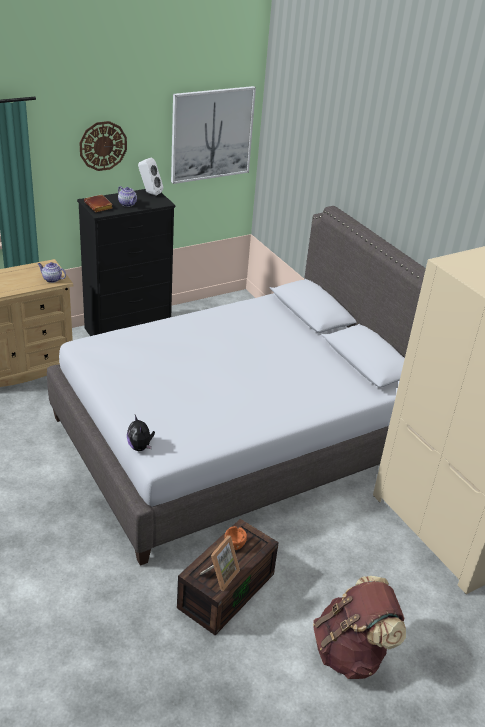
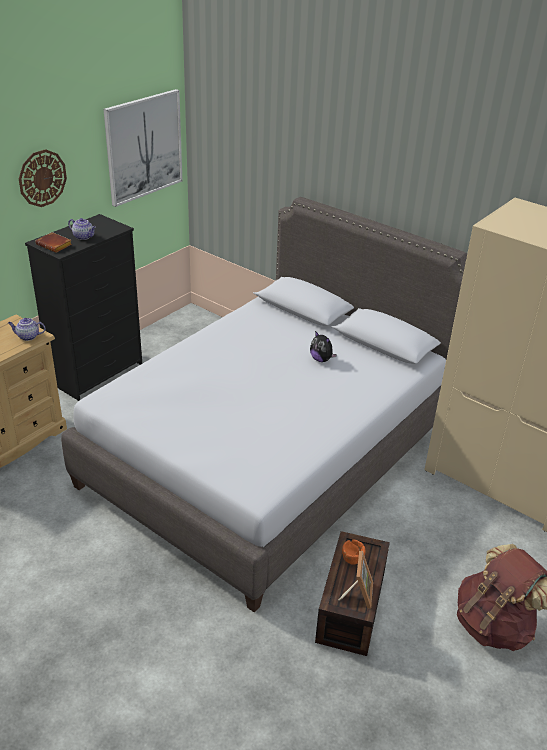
camera: 20 degrees left, 0 degrees up
(140, 447) = (231, 489): plush toy -> plush toy (321, 359)
(149, 193) = (98, 221): white speaker -> none

